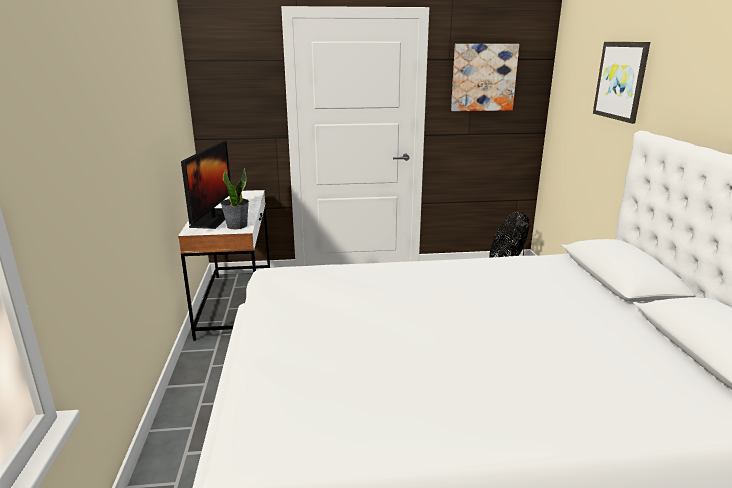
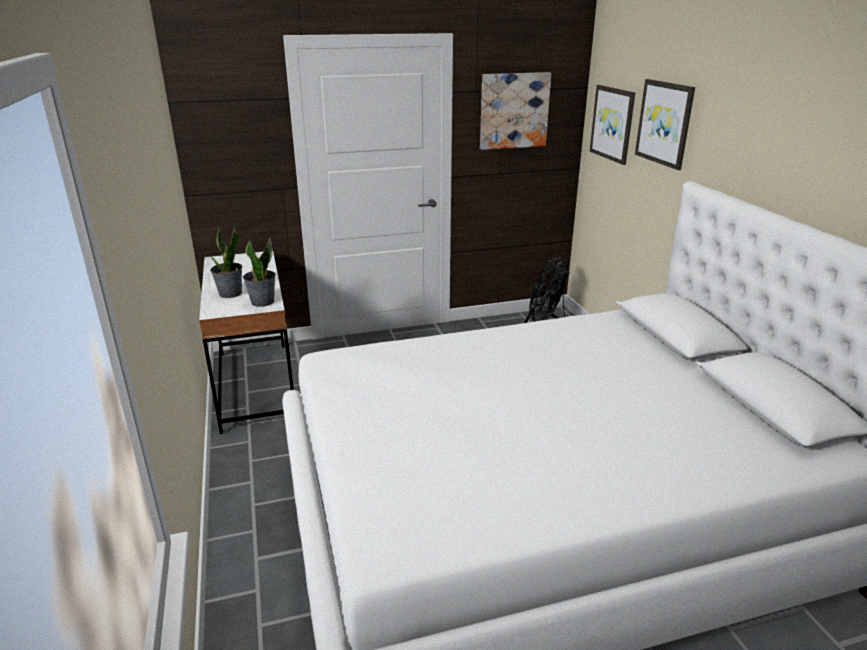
camera: 10 degrees left, 5 degrees up
(213, 218) = (230, 293): monitor -> potted plant
(574, 88) = (613, 123): none -> picture

